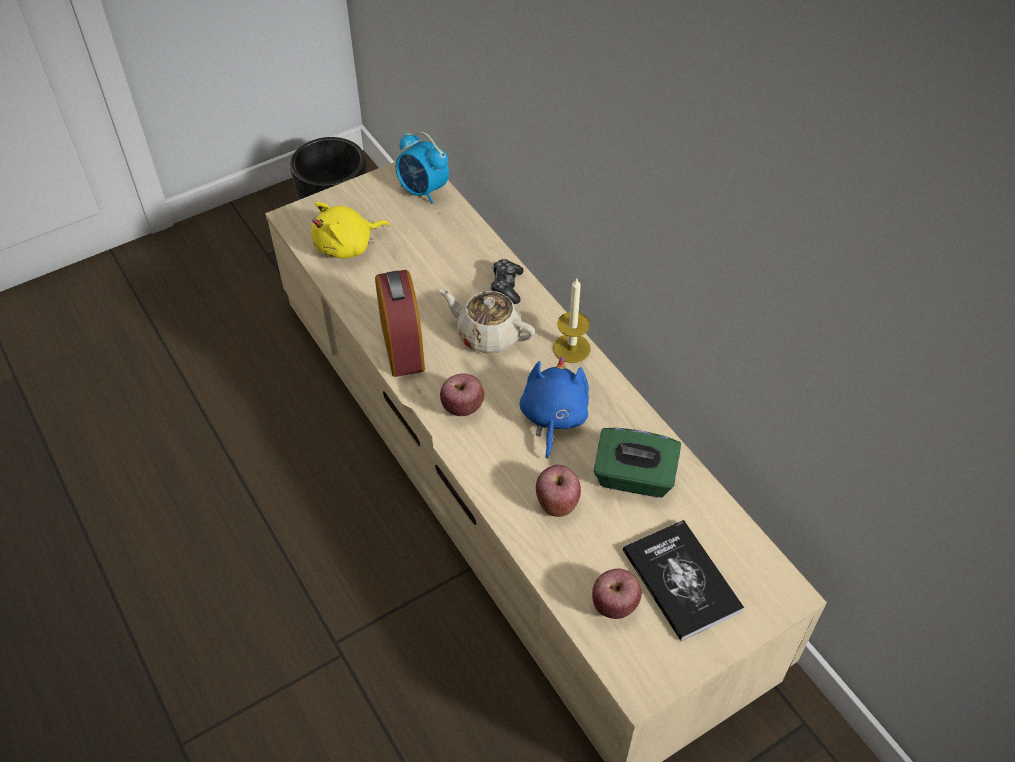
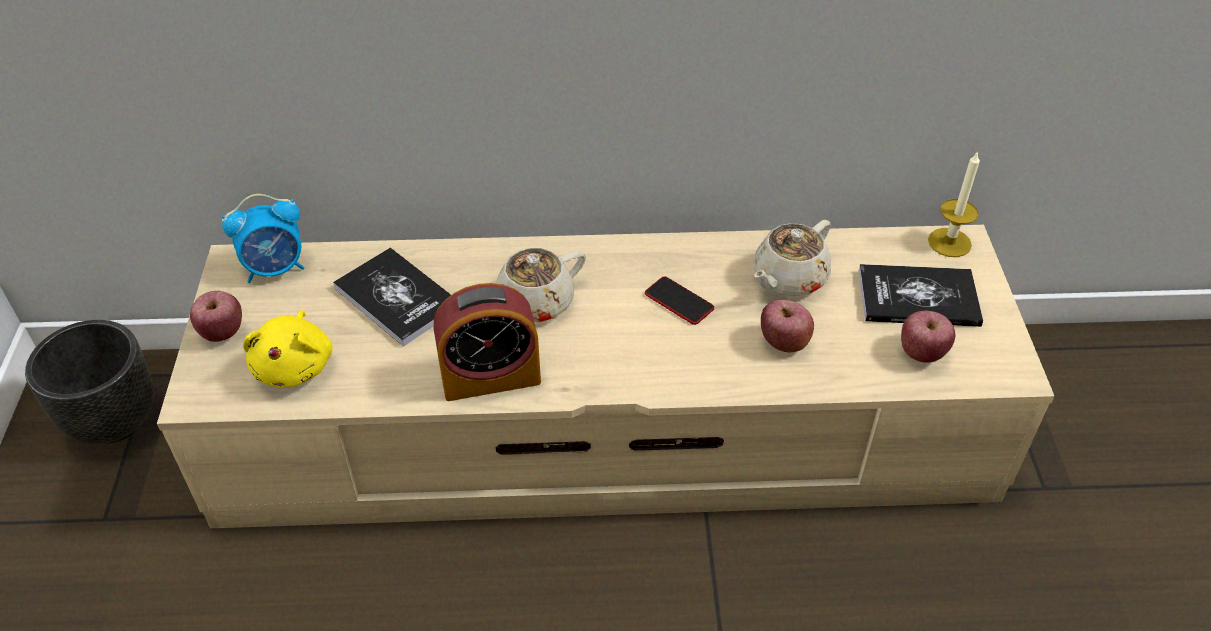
camera: 60 degrees left, 5 degrees down
(402, 345) = (490, 377): alarm clock -> alarm clock turned 150 degrees clockwise
(440, 262) = (397, 297): none -> book
(463, 407) = (615, 363): apple -> apple (223, 332)
(506, 286) = (479, 262): game controller -> none
(553, 418) = (679, 301): blue plush toy -> phone
(571, 348) = (602, 251): candle -> candle (949, 242)
(634, 478) = (788, 278): green tissue box -> beige teapot

